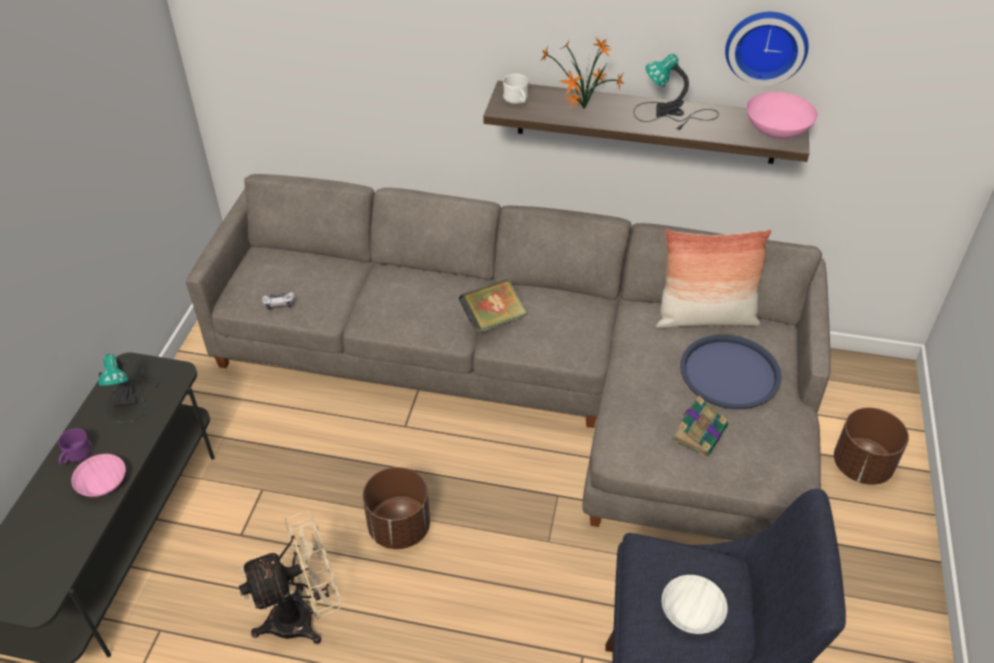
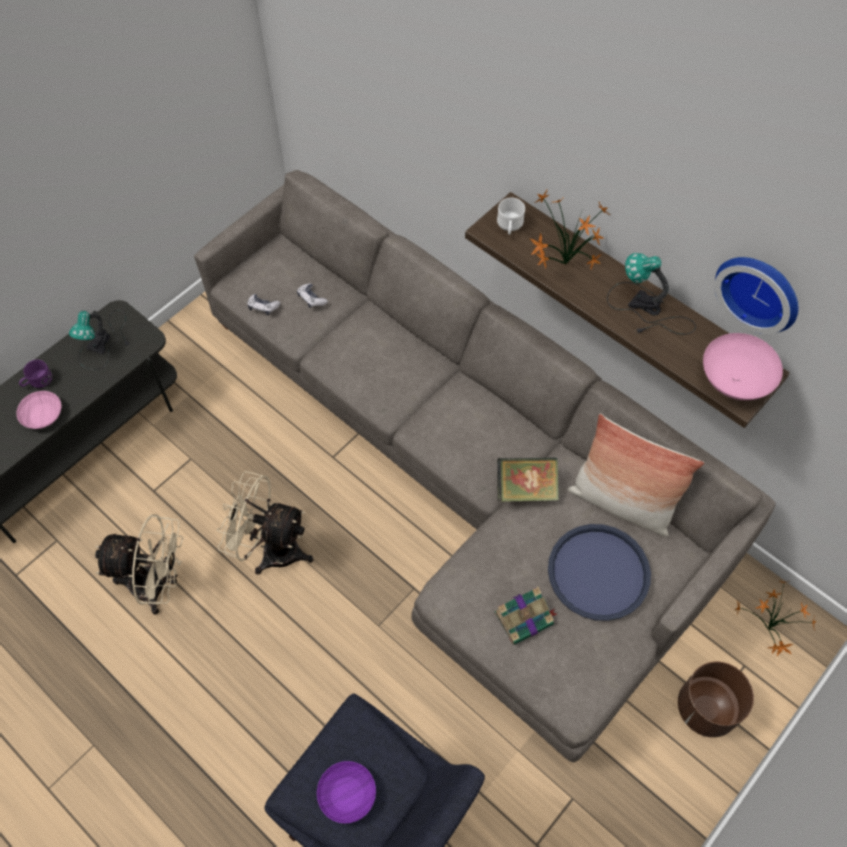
camera: 30 degrees right, 15 degrees up
(322, 280) = (311, 299): none -> game controller
(400, 528) = (271, 549): brown planter -> beige fan
(493, 320) = (427, 410): book -> book (526, 489)
(691, 613) = (346, 795): white bowl -> purple bowl
(858, 389) = (767, 631): none -> potted plant

